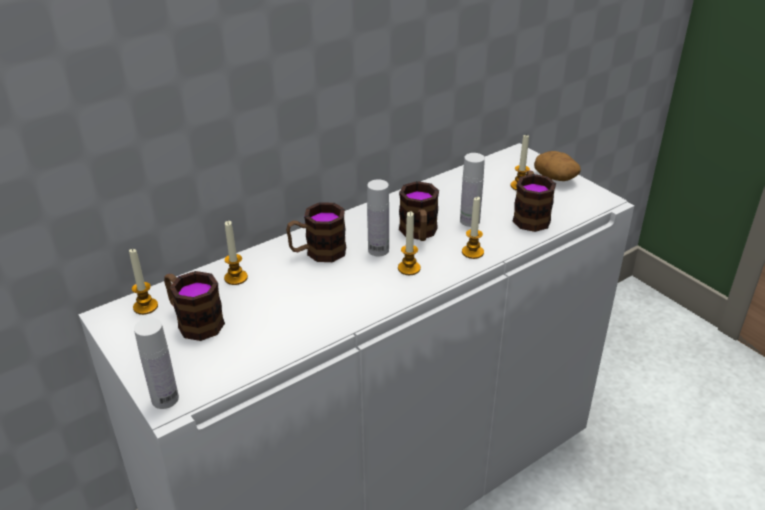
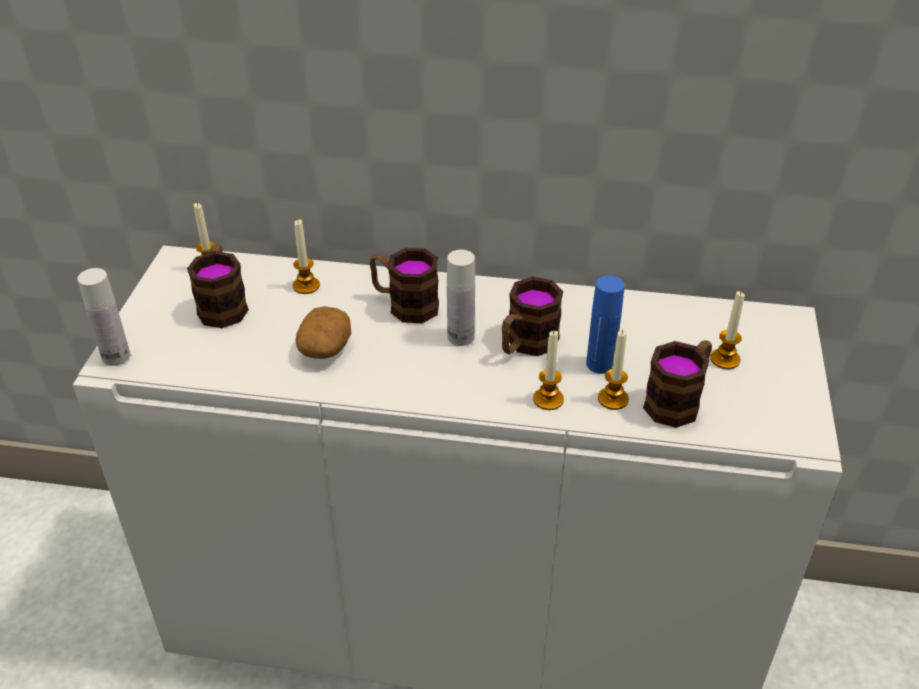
camera: 45 degrees right, 5 degrees up
(409, 268) = (460, 374): candle -> candle (613, 399)
(469, 221) = (600, 364): white bottle -> blue bottle
(556, 177) = (789, 375): potato -> potato (325, 348)

